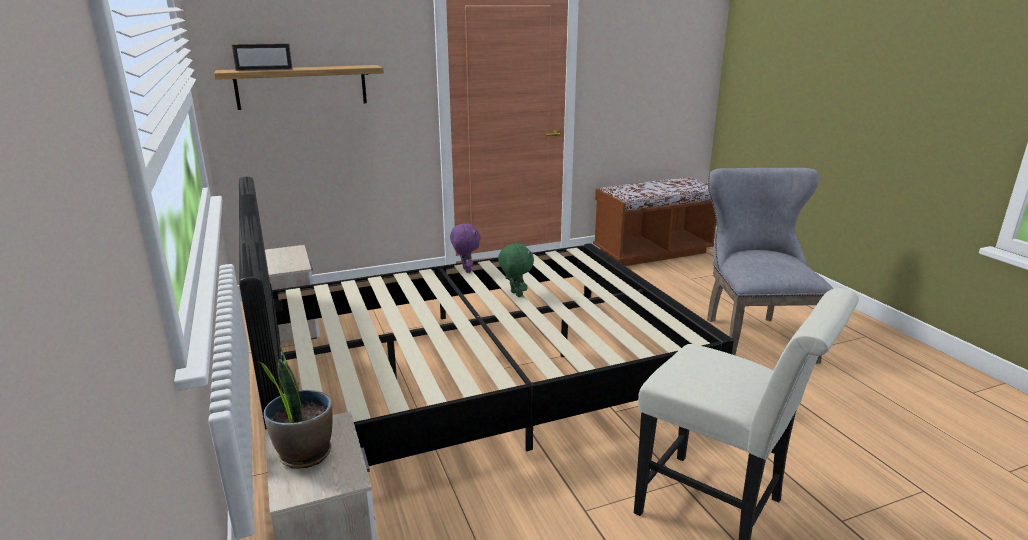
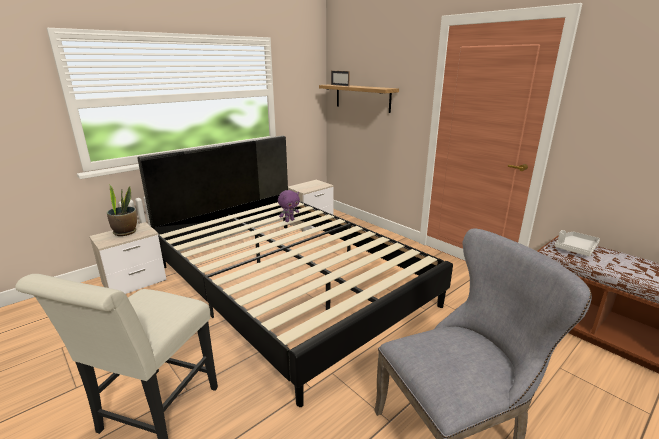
camera: 70 degrees right, 0 degrees up
(465, 270) = (351, 230): purple plush toy -> purple plush toy (289, 220)
(515, 294) = (325, 251): green plush toy -> none
(632, 189) = (575, 248): none -> grey tray

